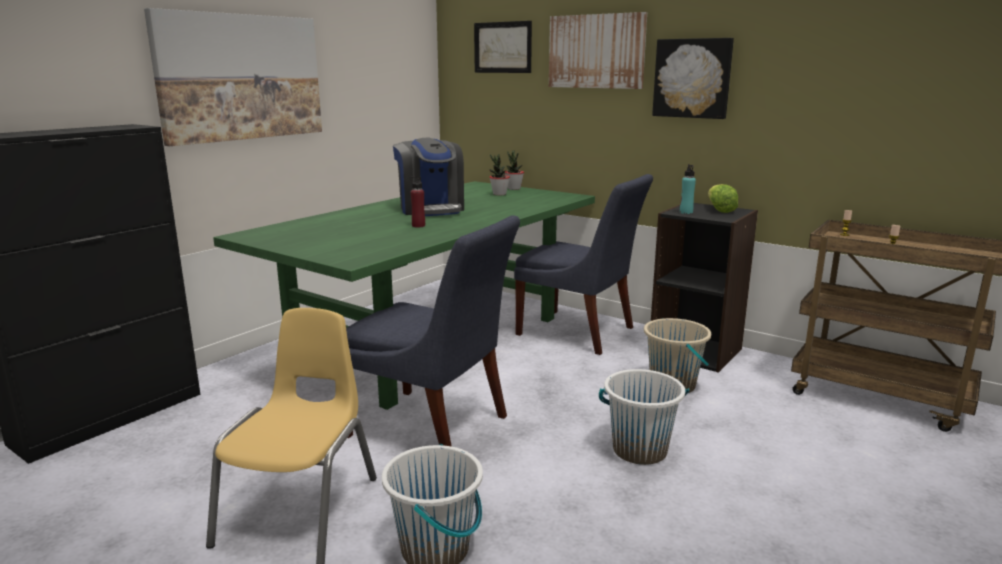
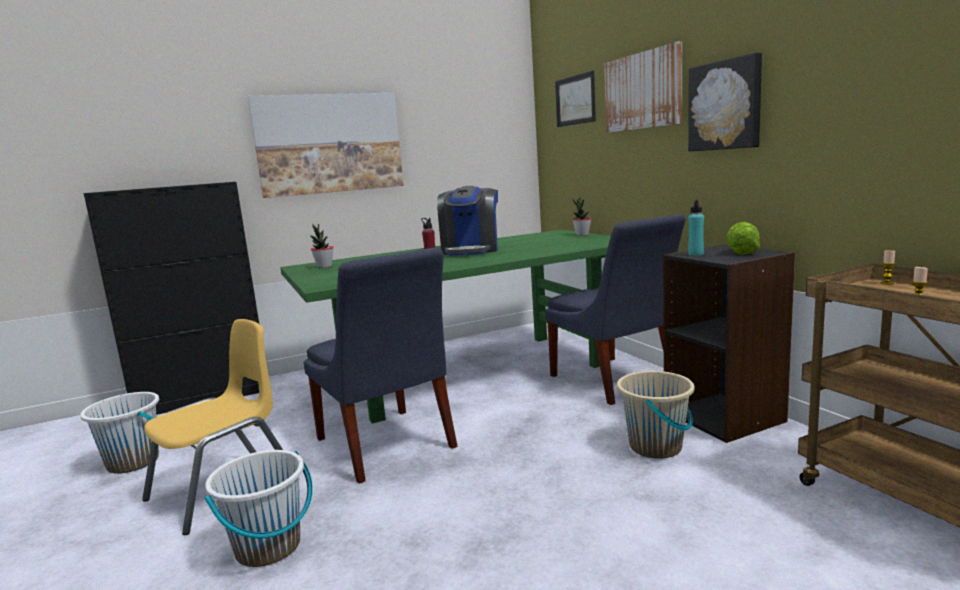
camera: 30 degrees right, 5 degrees down
(499, 194) = (558, 239): potted plant -> potted plant (324, 266)
(639, 450) = (542, 505): white bucket -> white bucket (133, 462)

